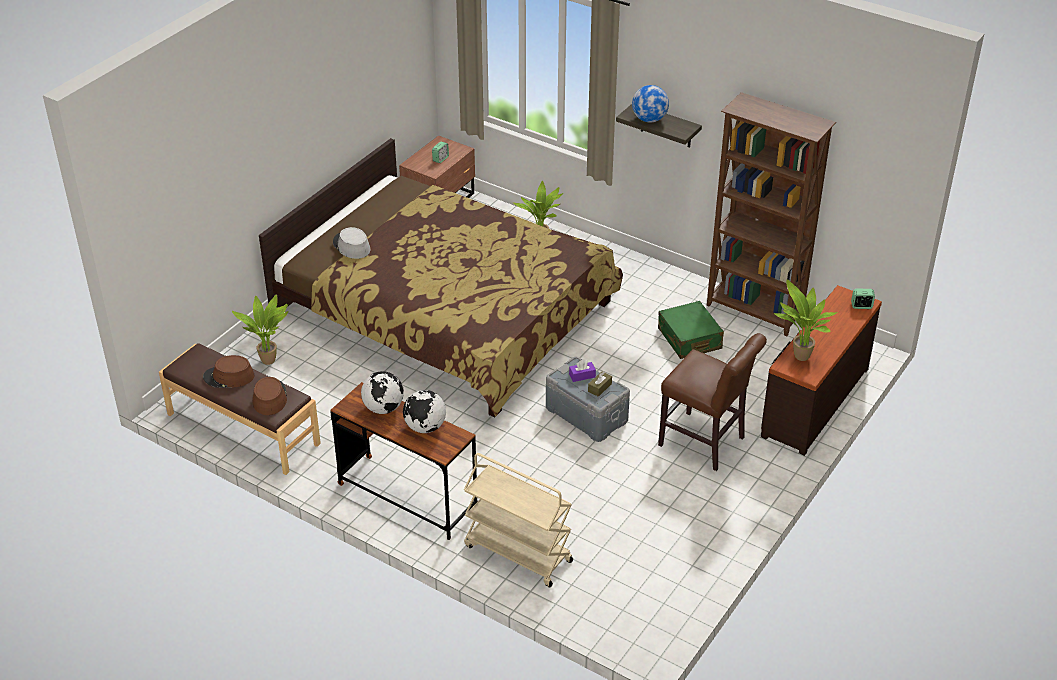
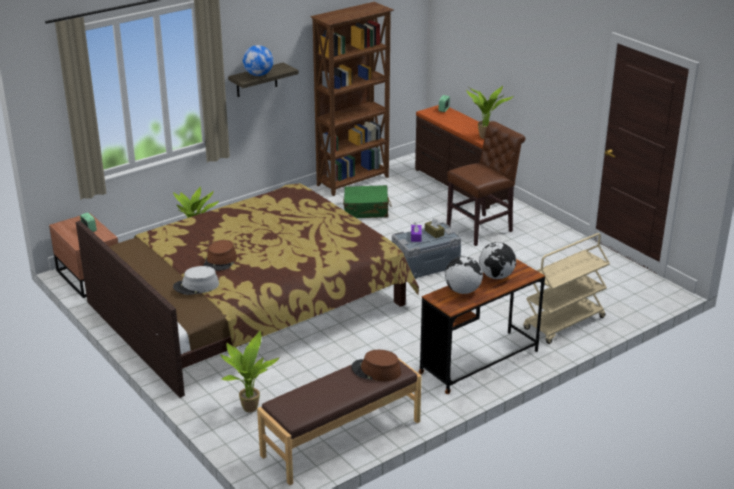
camera: 70 degrees left, 10 degrees down
(229, 377) = (331, 390): brown hat -> brown hat (220, 261)

